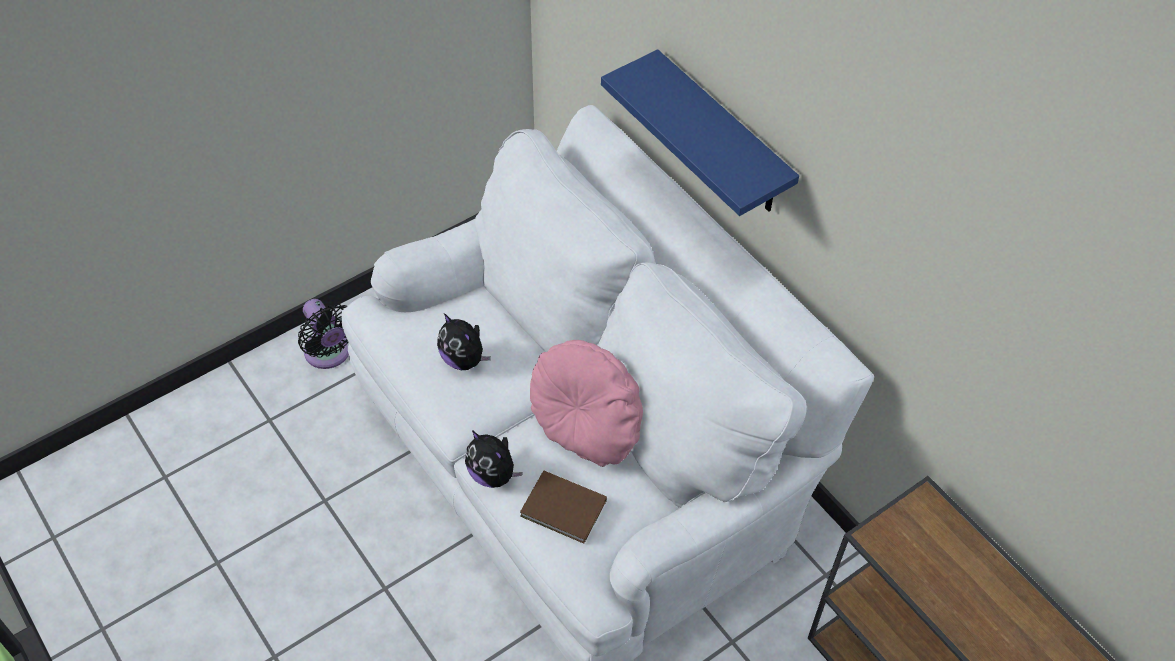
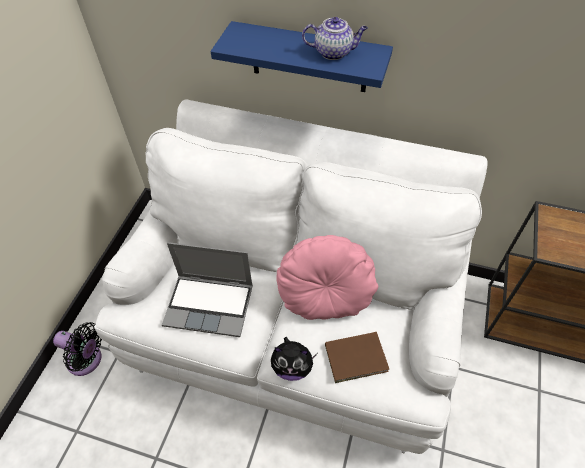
camera: 35 degrees left, 0 degrees up
(464, 359) = (210, 305): plush toy -> laptop
(726, 148) = (334, 52): none -> teapot

